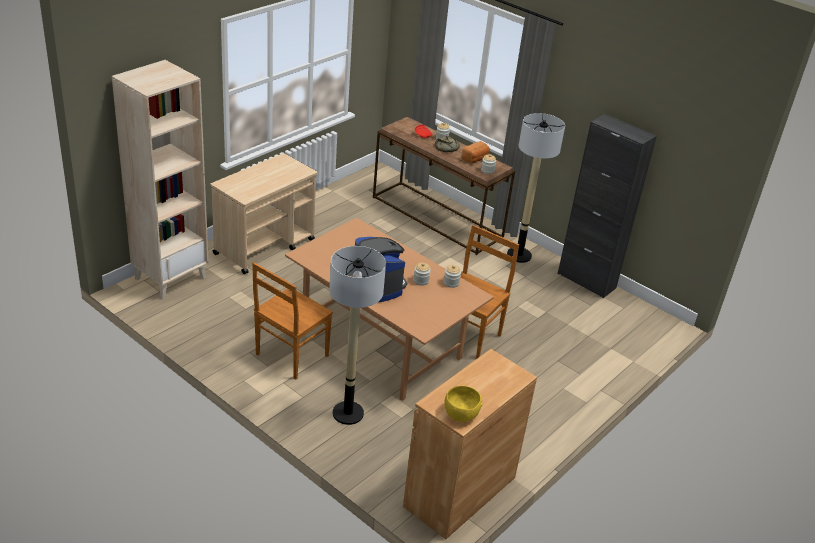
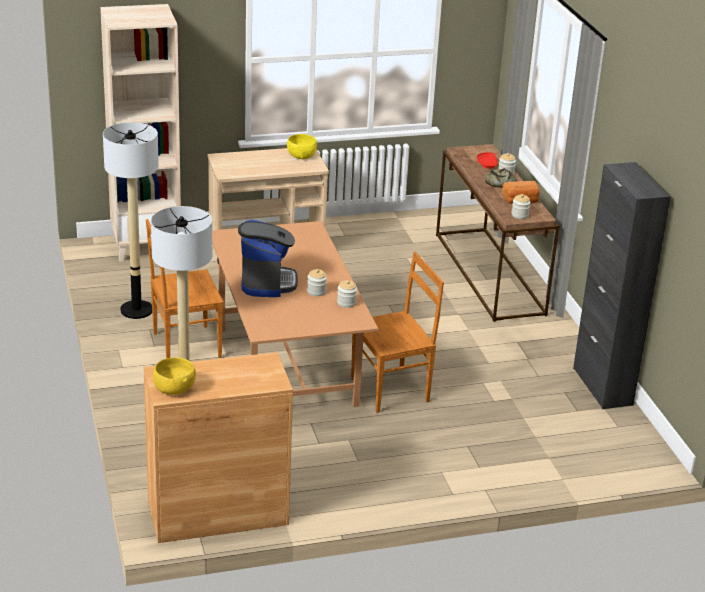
camera: 35 degrees right, 5 degrees down
(284, 164) = (301, 156): none -> yellow bowl
(519, 255) = (546, 337): floor lamp -> floor lamp (137, 310)

